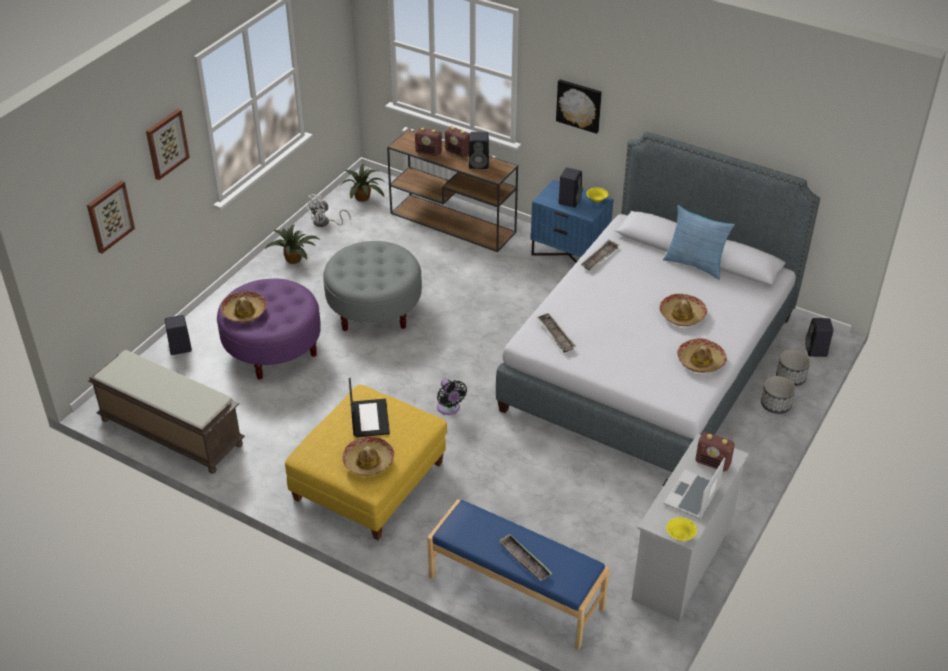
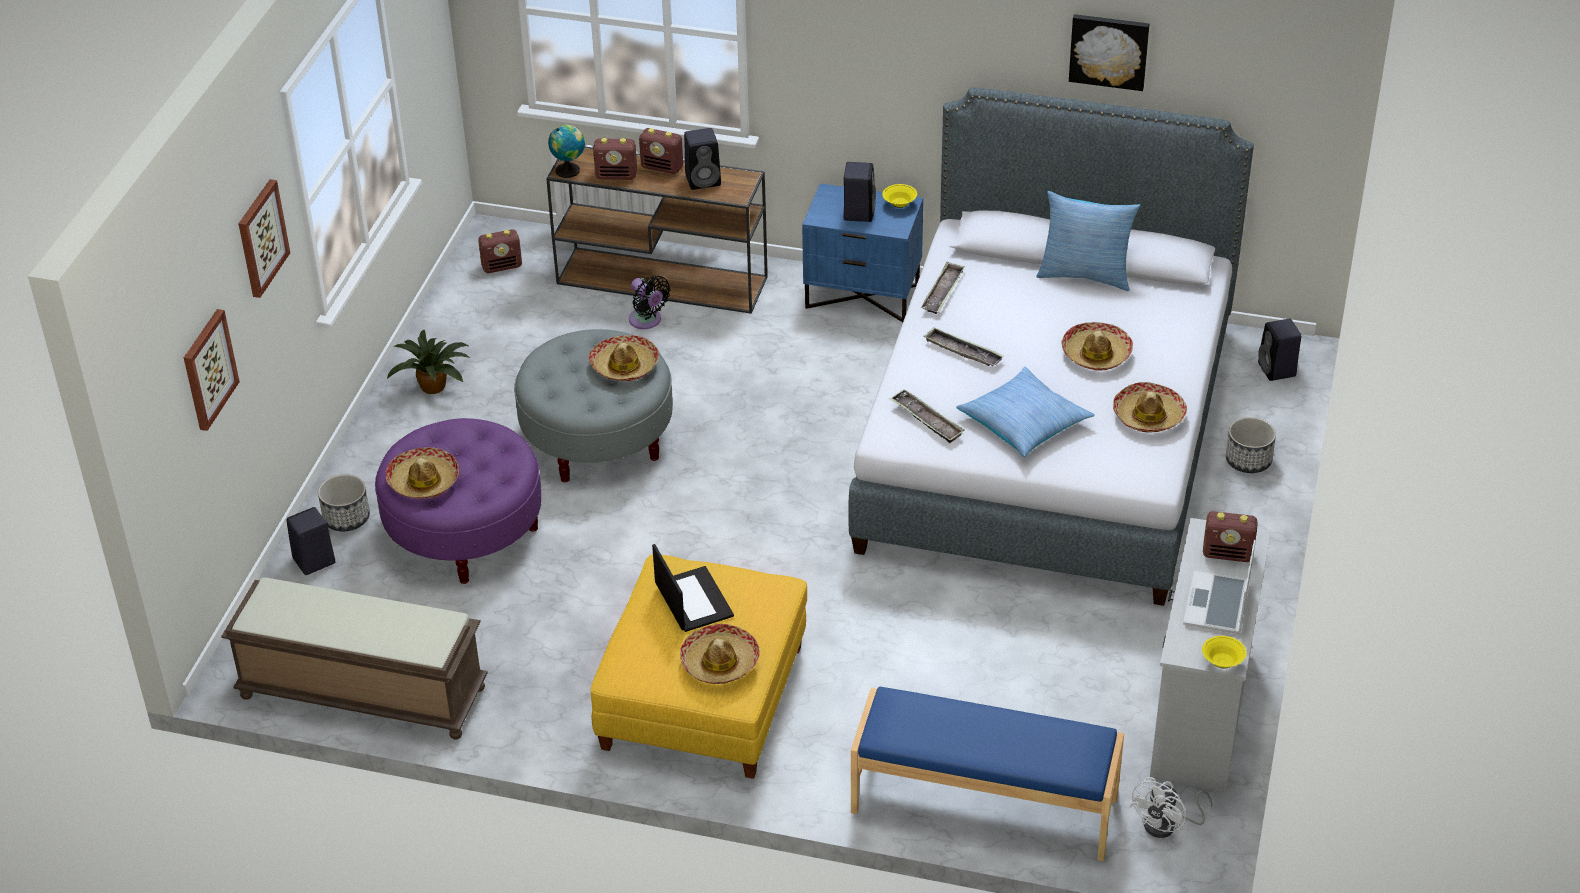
camera: 15 degrees left, 0 degrees up
(325, 223) = (457, 319): white fan -> white fan (1167, 825)
(364, 198) = (502, 266): potted plant -> radio
(393, 266) = (624, 365): none -> hat
(402, 144) = (569, 170): none -> globe
(449, 408) = (778, 565): black fan -> black fan (647, 321)
(524, 560) = (1004, 749): tray -> tray (963, 351)
(579, 105) = (855, 63): picture -> picture (1109, 50)
(618, 349) = (1024, 422): none -> pillow
(790, 377) = (1255, 417): planter -> planter (346, 518)

